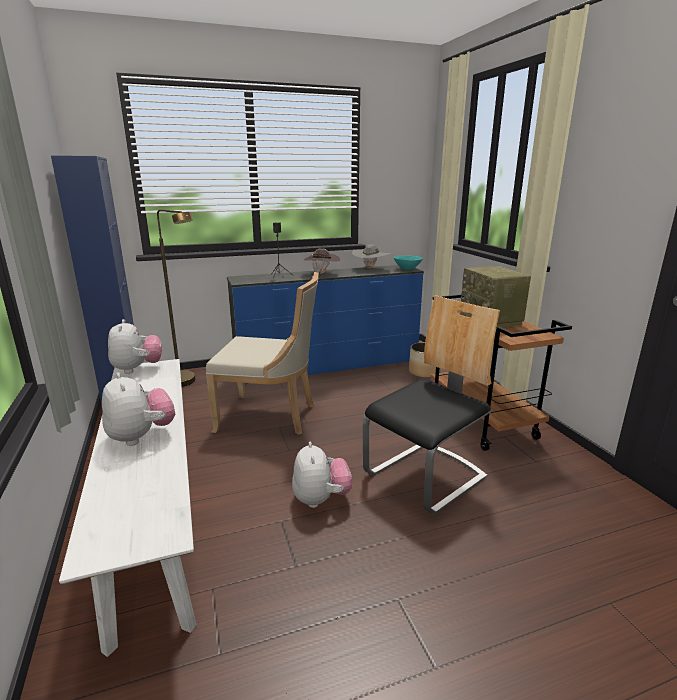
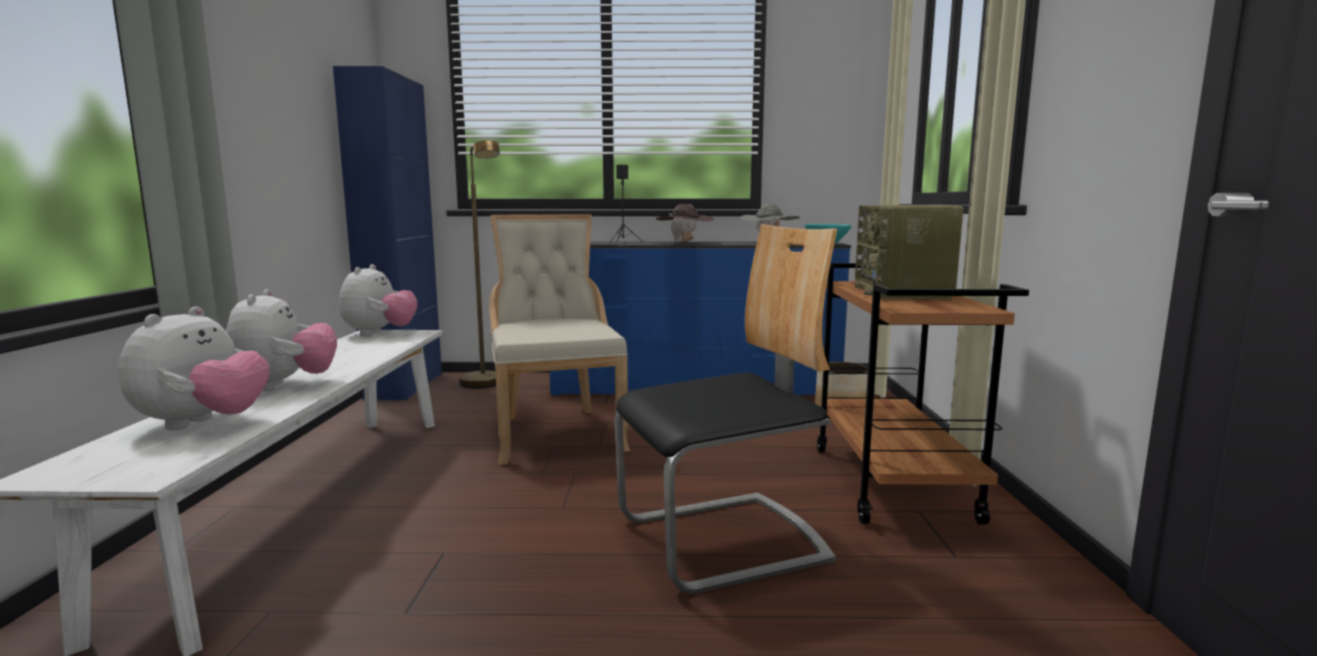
camera: 20 degrees right, 10 degrees down
(270, 416) = (556, 432): beige chair -> beige chair turned 135 degrees counterclockwise
(321, 499) = (527, 537): plush toy -> plush toy (203, 423)

